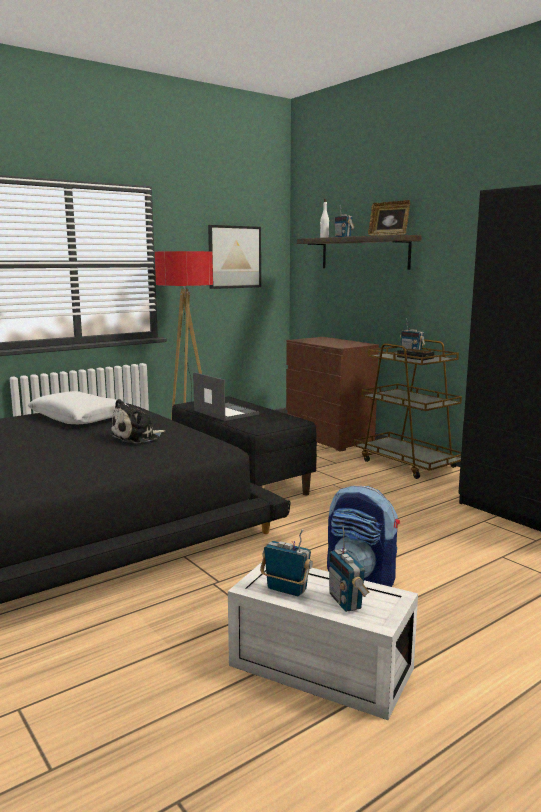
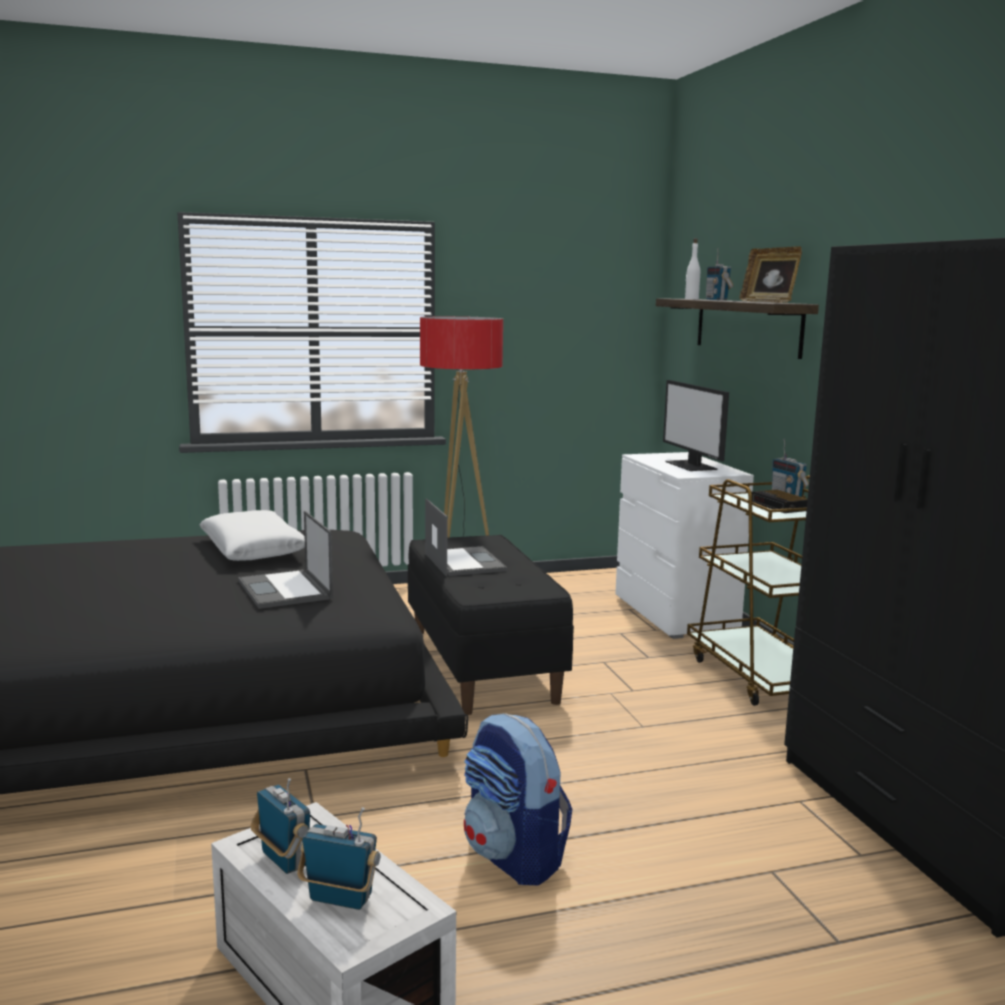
camera: 20 degrees right, 0 degrees up
(137, 437) = (285, 590): plush toy -> laptop
(234, 257) = (565, 323): picture -> none
(329, 438) = (675, 614): brown dresser -> white dresser
(337, 342) = (692, 465): none -> monitor
(346, 602) = (340, 899): radio -> radio turned 105 degrees clockwise

